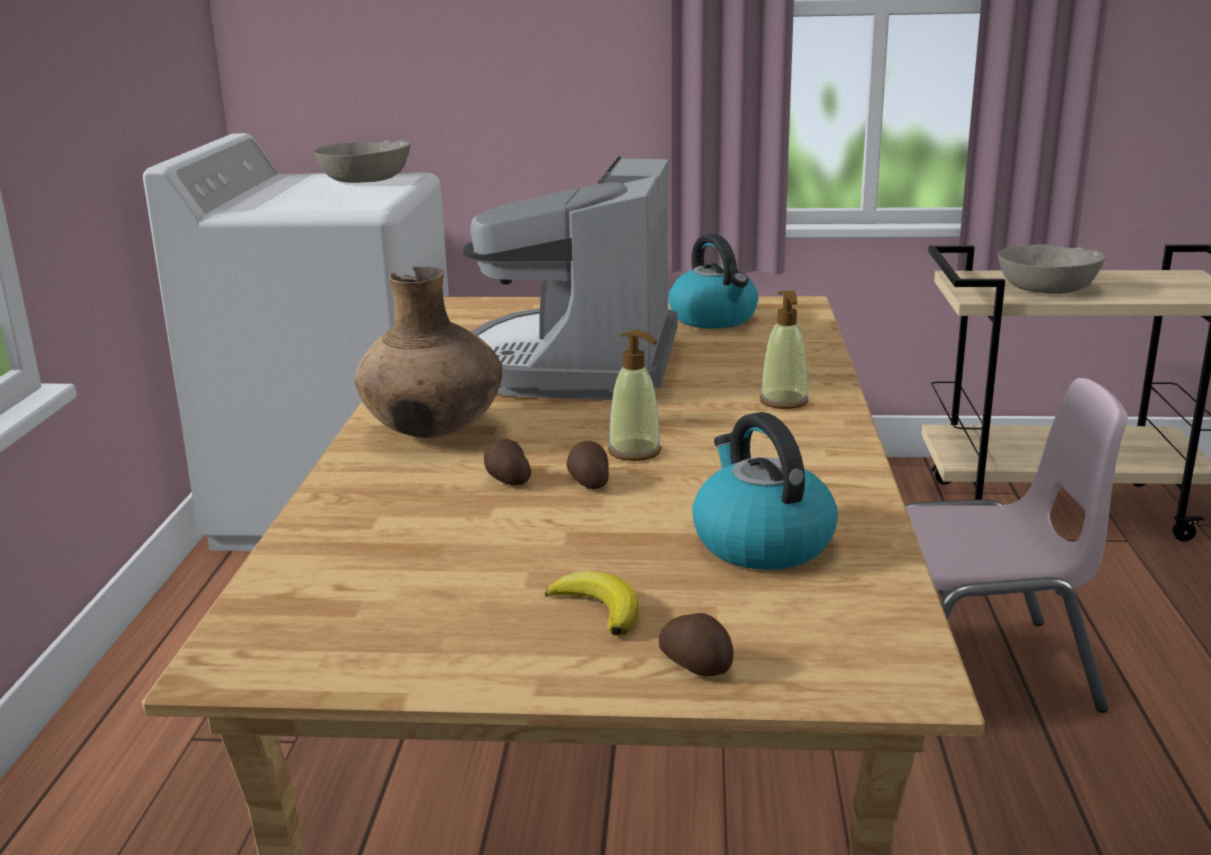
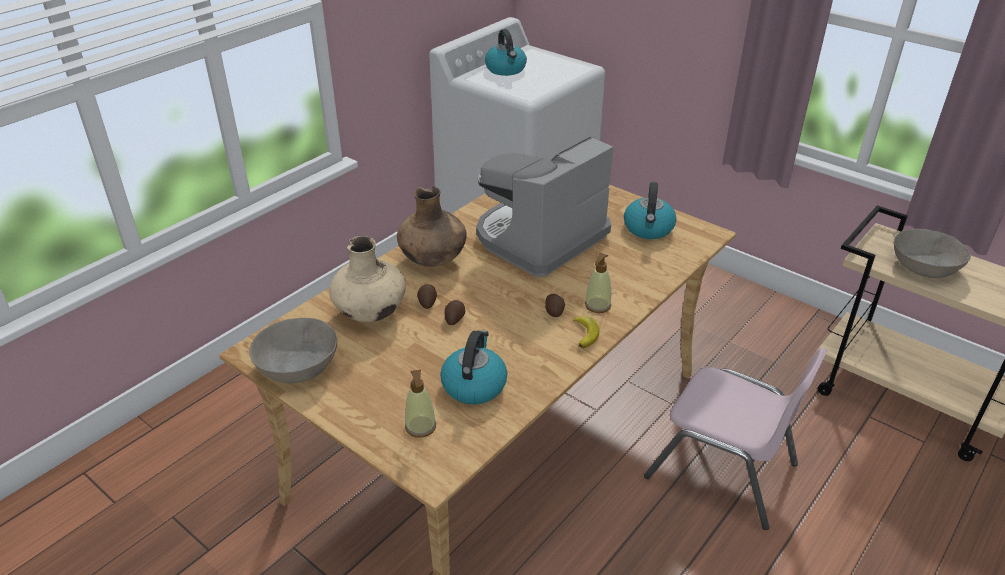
camera: 35 degrees right, 15 degrees up
(284, 194) = (506, 69): none -> kettle
(364, 179) = (559, 64): grey bowl -> grey bowl (297, 365)
(418, 524) = (371, 312): none -> beige vase
(598, 608) = (379, 387): banana -> banana (586, 333)
(635, 451) = (493, 309): soap dispenser -> soap dispenser (420, 427)
(697, 664) = (378, 429): potato -> potato (554, 311)

